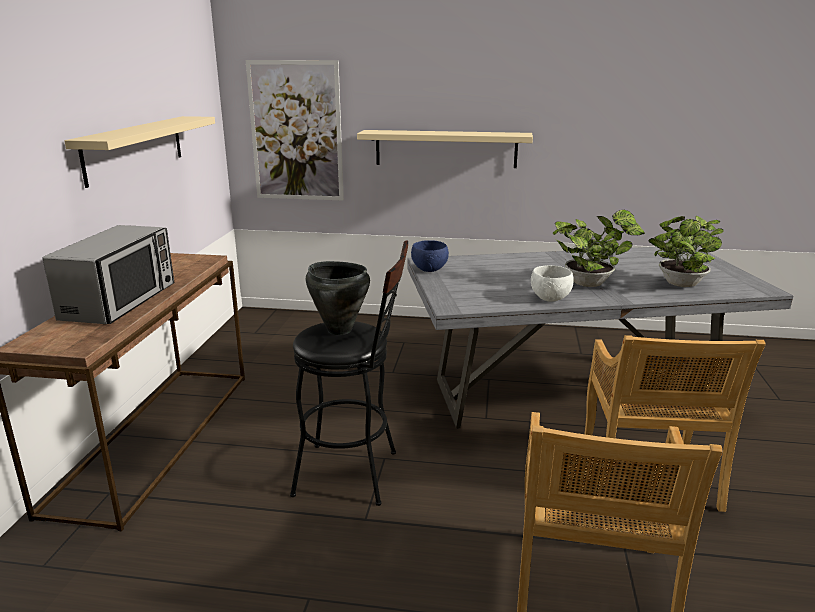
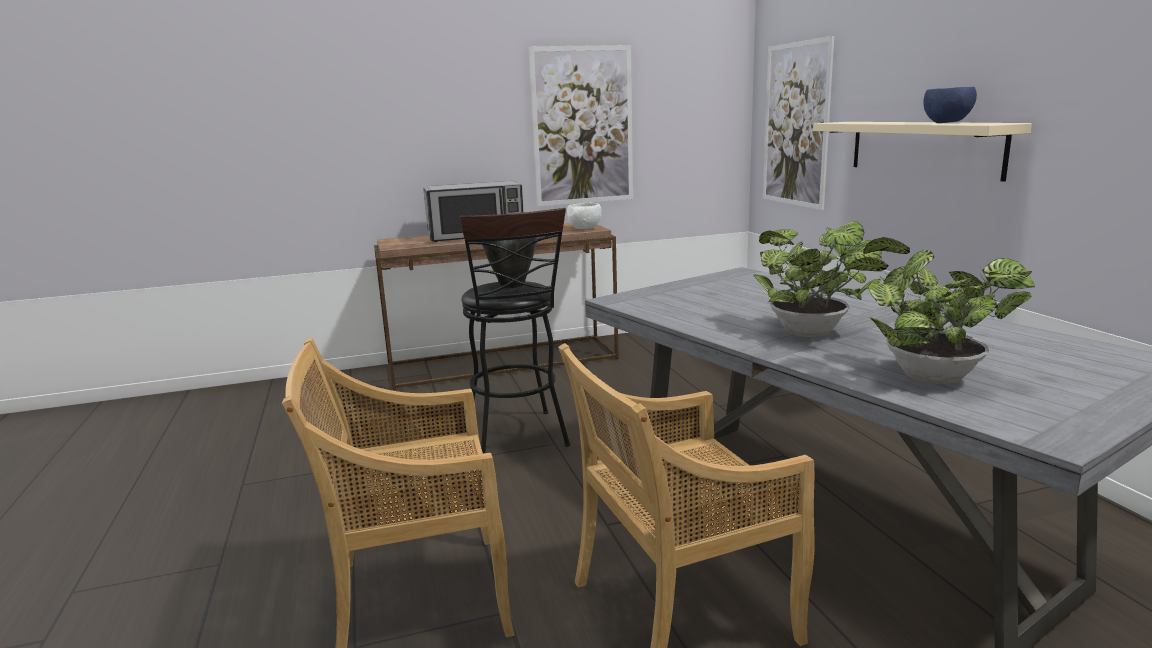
camera: 65 degrees right, 5 degrees down
(135, 148) = (583, 126): beige shelf -> picture
(429, 269) = (717, 277): blue bowl -> blue bowl (947, 123)
(550, 298) = (711, 325): white bowl -> white bowl (585, 228)

